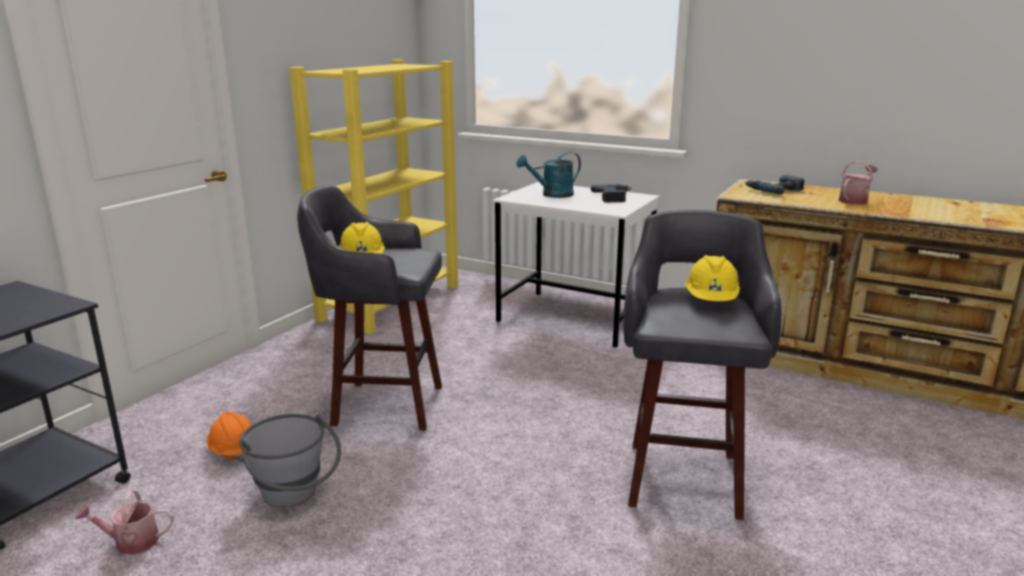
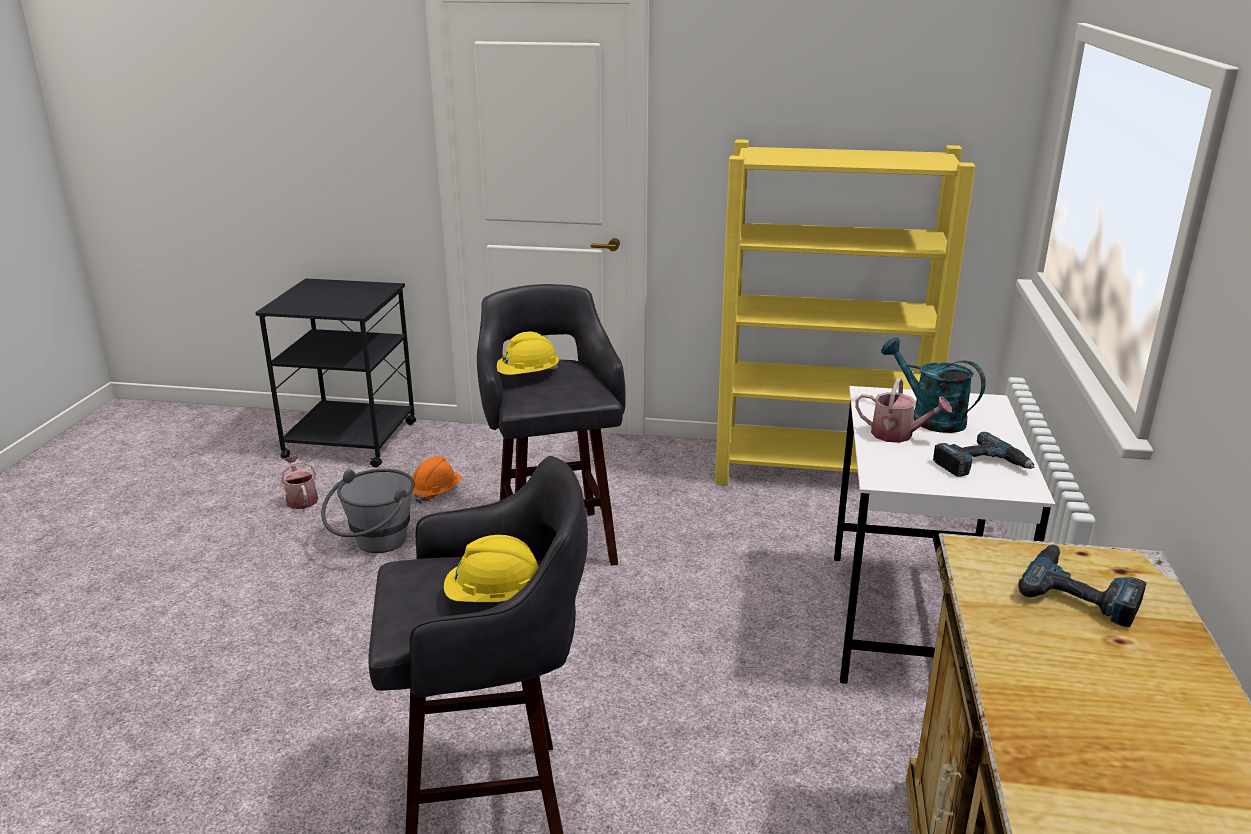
camera: 70 degrees right, 5 degrees up
(855, 200) = (1101, 702): watering can -> watering can (898, 435)

